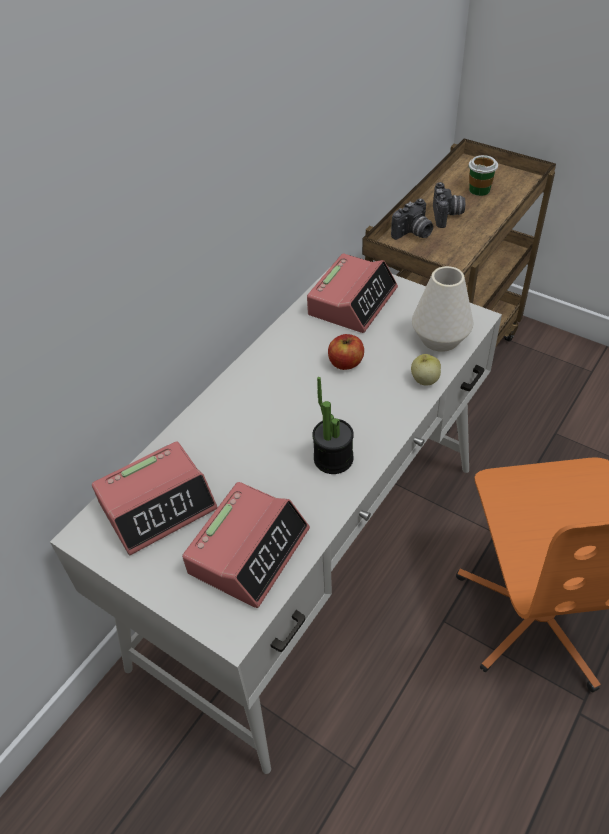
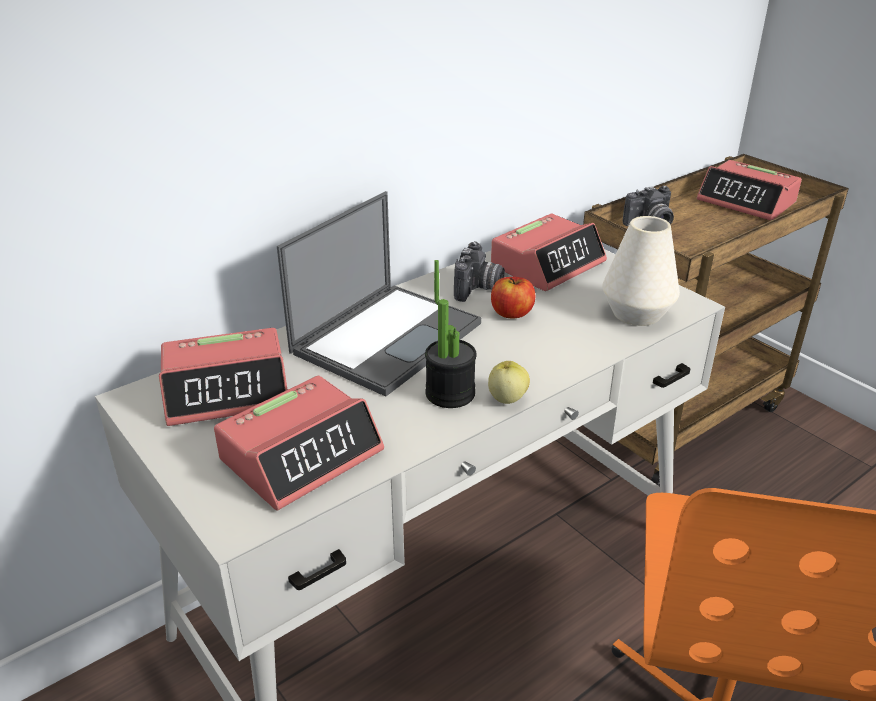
camera: 15 degrees right, 15 degrees down
(259, 413) = (387, 336): none -> laptop
(424, 380) = (599, 346): apple -> apple (507, 398)
(447, 216) = (698, 216): camera -> camera (479, 289)
(479, 190) = (747, 202): cup -> alarm clock

